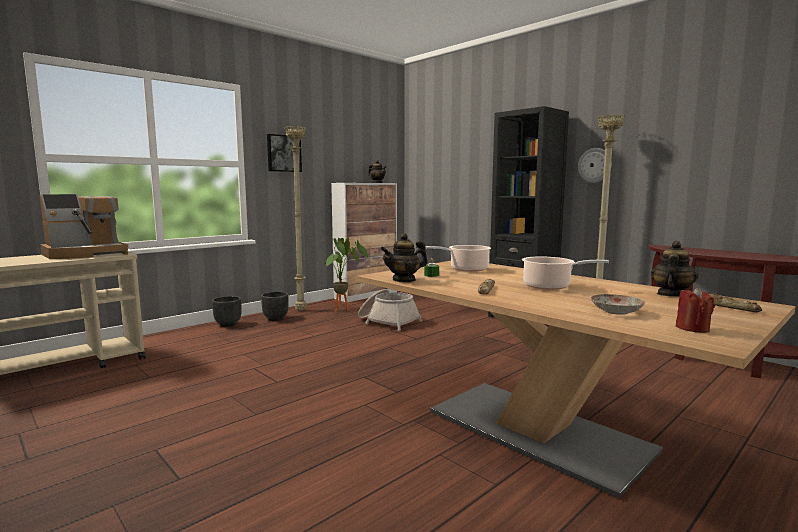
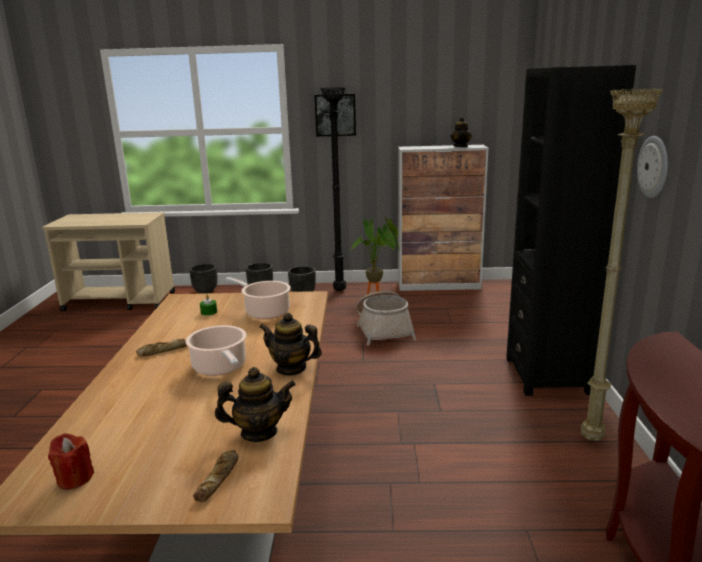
camera: 45 degrees right, 10 degrees up
(86, 254) = (127, 218): coffee machine -> none
(167, 336) = (206, 291): none -> black planter
(301, 311) = (340, 291): beige floor lamp -> black floor lamp
(404, 280) = (170, 312): teapot -> teapot (291, 368)
(616, 311) = (122, 426): plate -> none

